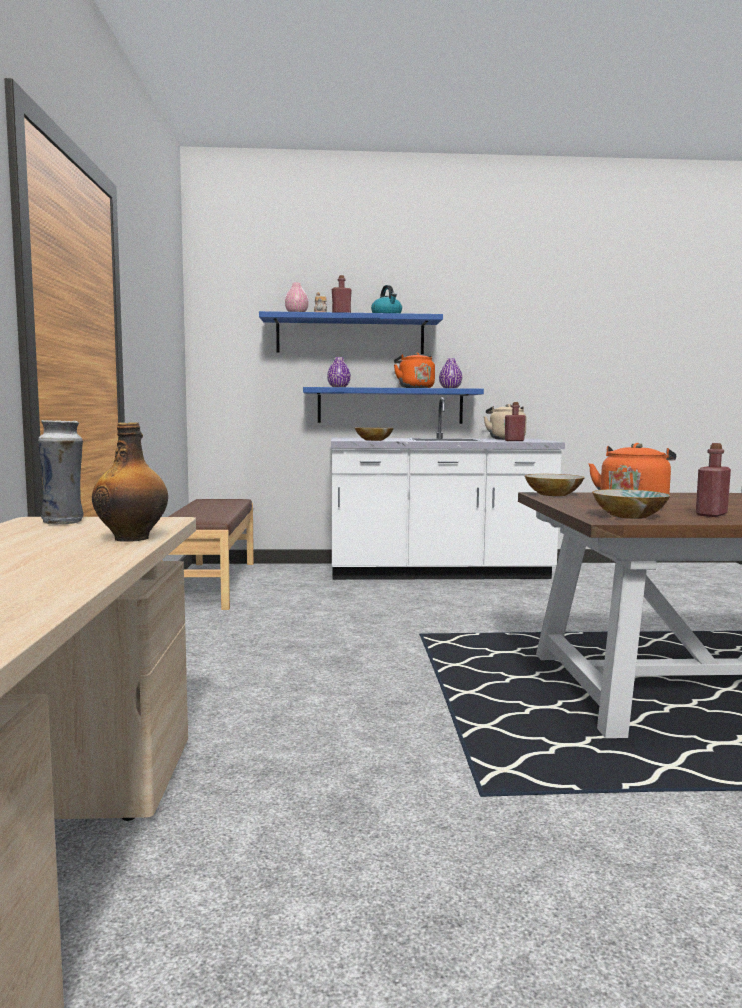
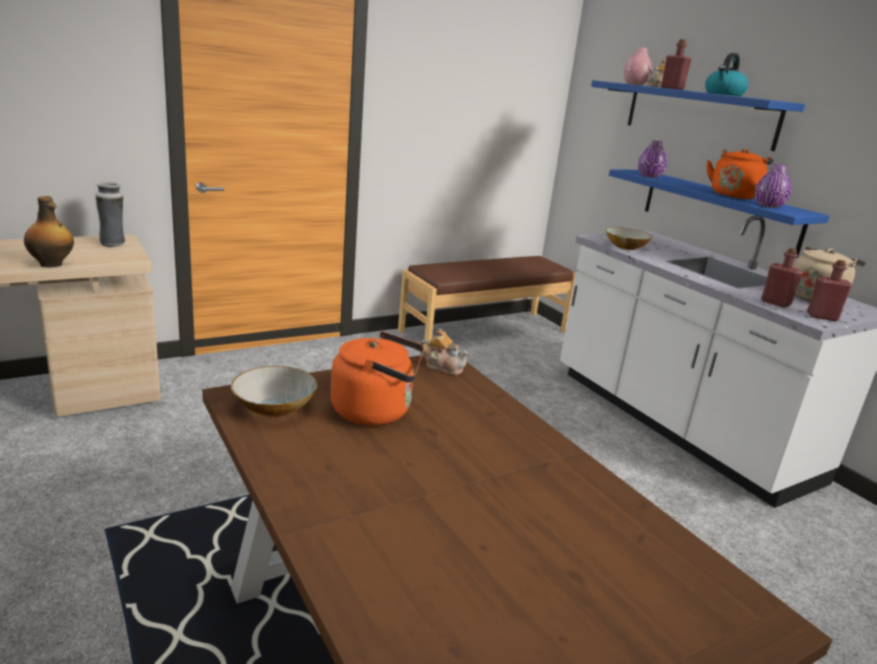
camera: 60 degrees right, 15 degrees up
(552, 494) = (443, 367): bowl -> teapot
(711, 514) = (324, 458): red bottle -> red bottle (822, 317)

